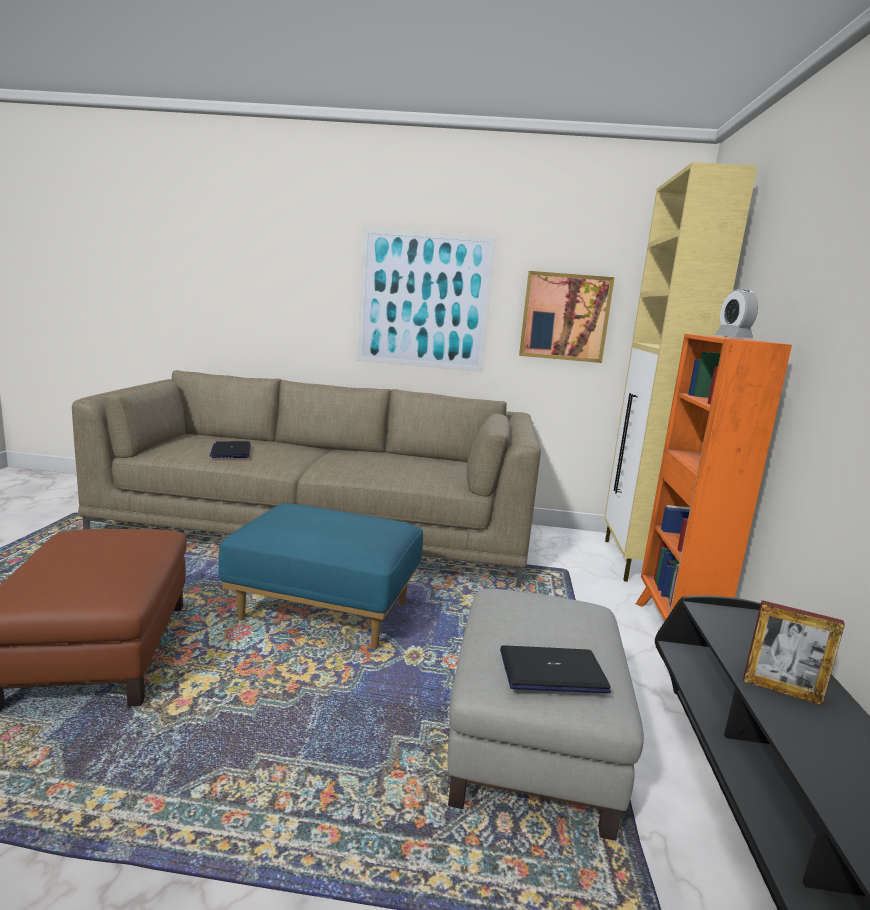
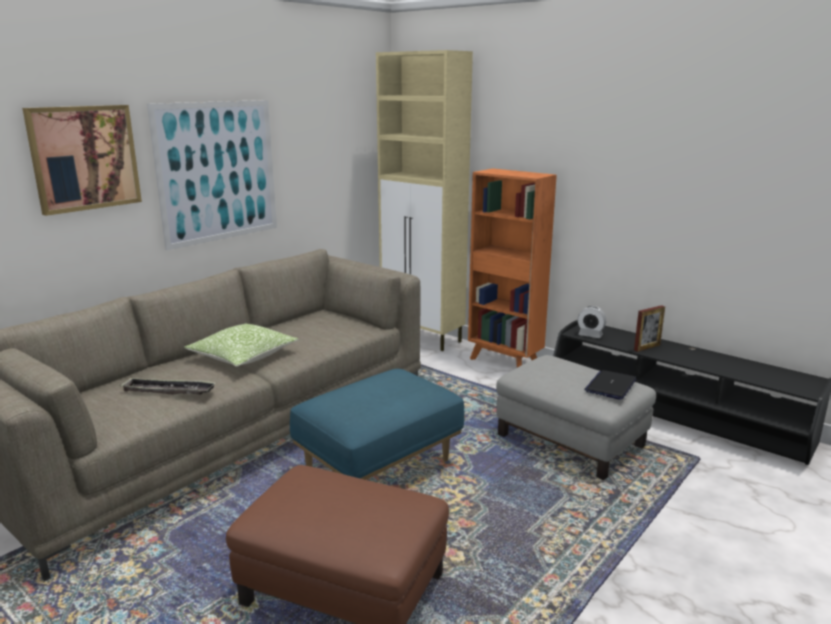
camera: 55 degrees left, 5 degrees up
(231, 451) = (168, 391): laptop -> tray
(324, 458) = (243, 357): none -> pillow
(565, 317) = (325, 163): picture -> picture (84, 158)
(733, 338) = (521, 174): alarm clock -> alarm clock (590, 335)

